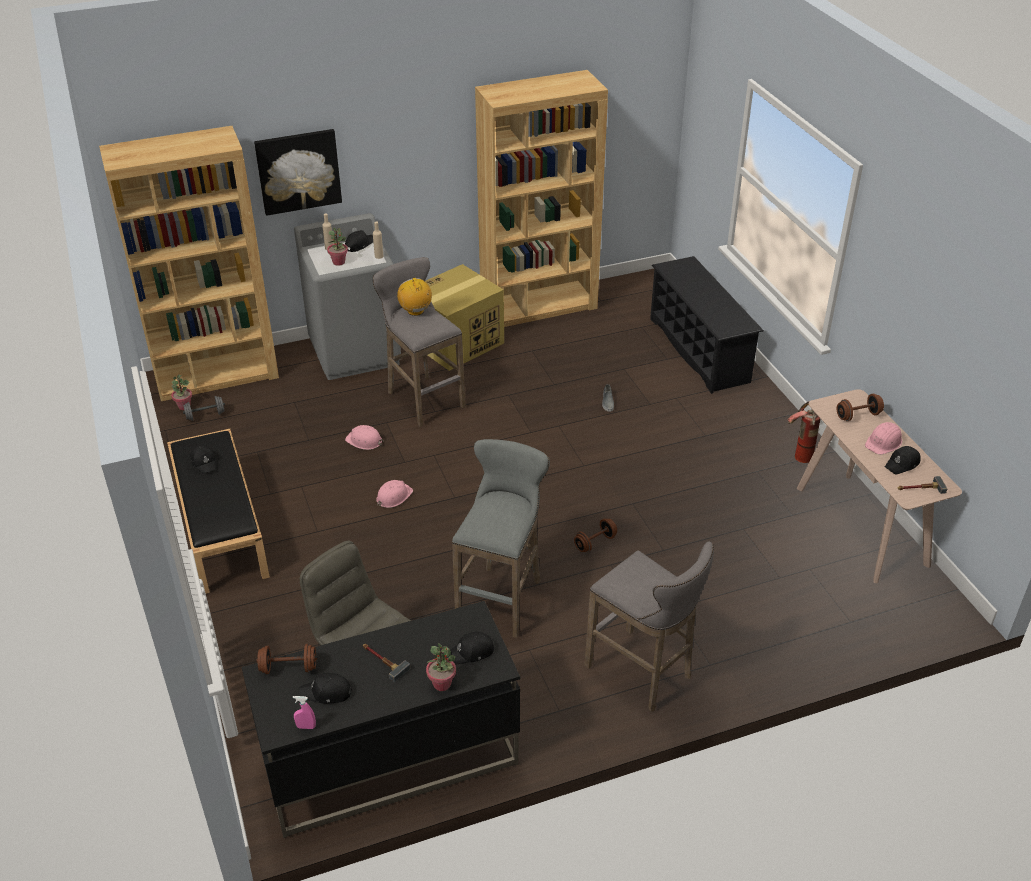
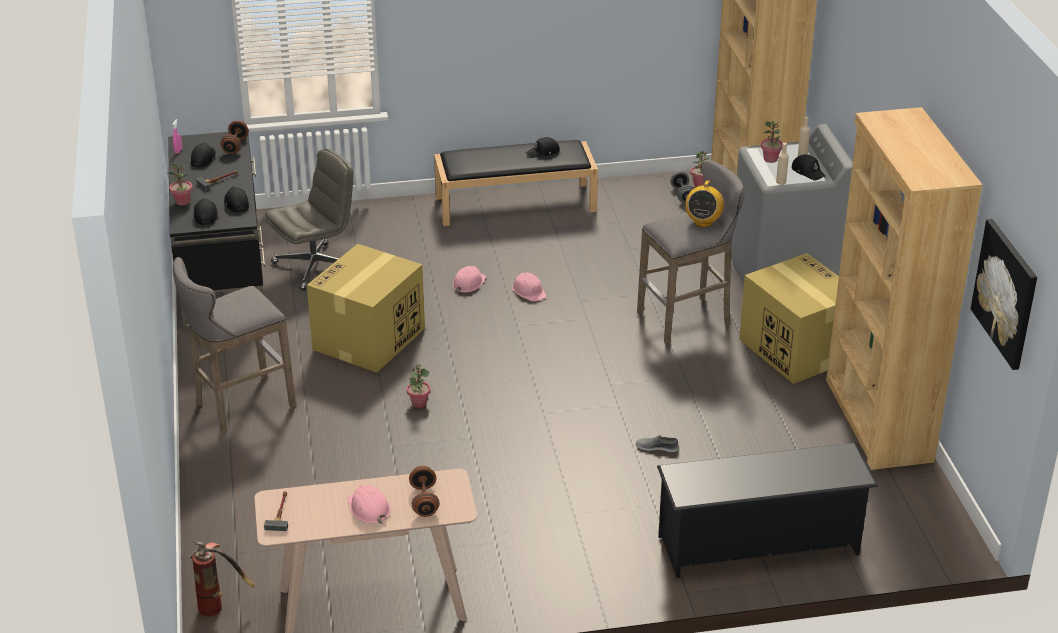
camera: 100 degrees right, 5 degrees down
(298, 171) = (839, 71): picture -> picture (1006, 293)
(364, 441) = (621, 279): pink hard hat -> pink hard hat (468, 283)
(415, 311) = (703, 222): radio -> radio turned 120 degrees clockwise
(501, 597) = (368, 339): grey stool -> cardboard box
(595, 543) = (419, 403): brown dumbbell -> potted plant
(798, 453) = (519, 586): fire extinguisher -> fire extinguisher (219, 605)
(902, 464) = (325, 511): black cap -> black cap (236, 203)

